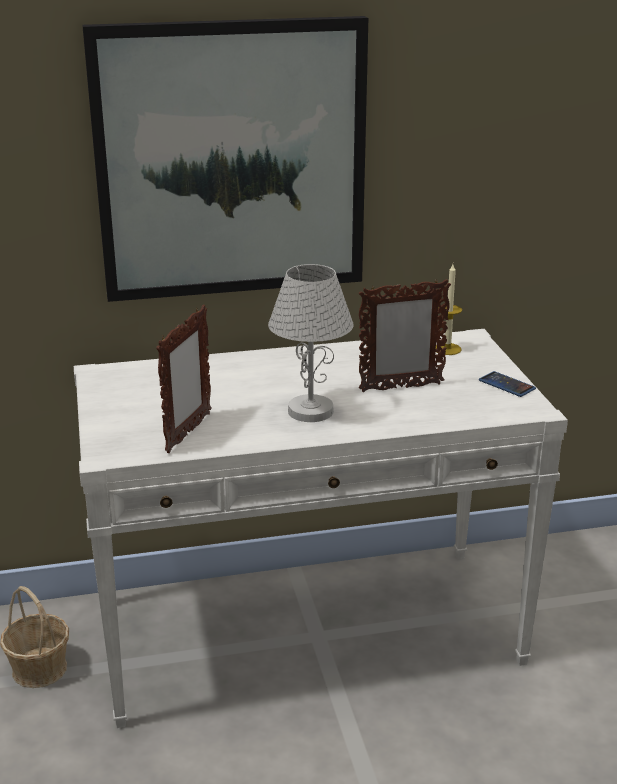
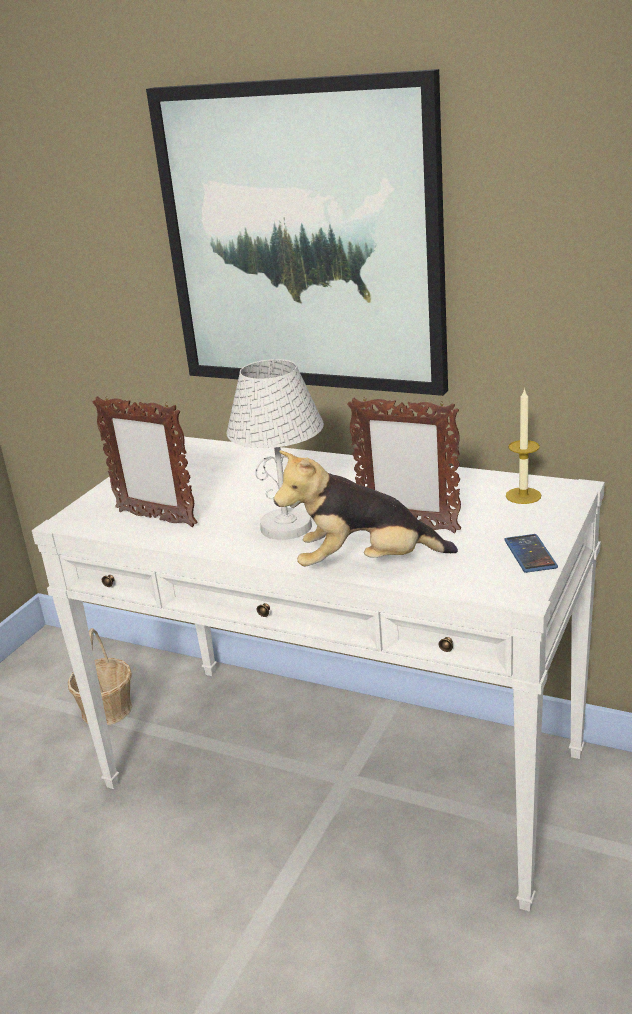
camera: 40 degrees right, 0 degrees up
(188, 433) = (156, 518): picture frame -> picture frame turned 60 degrees clockwise
(411, 420) = (365, 565): none -> plush toy

